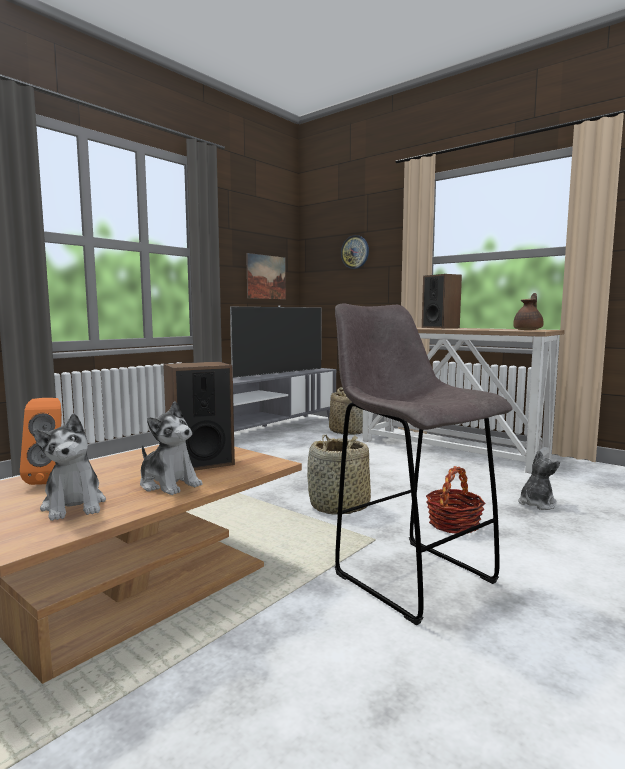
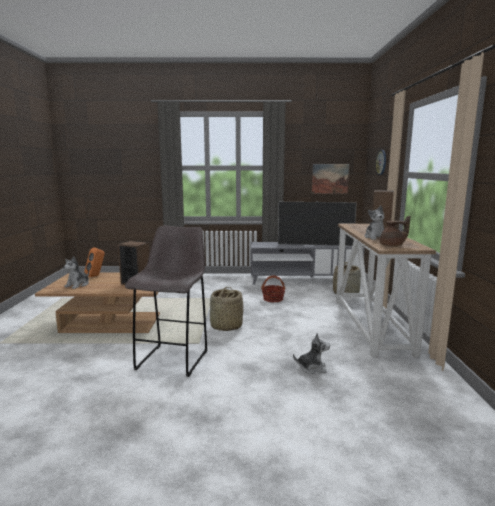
camera: 50 degrees right, 5 degrees up
(169, 484) = (108, 287): plush toy -> plush toy (375, 237)
(453, 524) = (243, 354): basket -> basket (273, 299)

